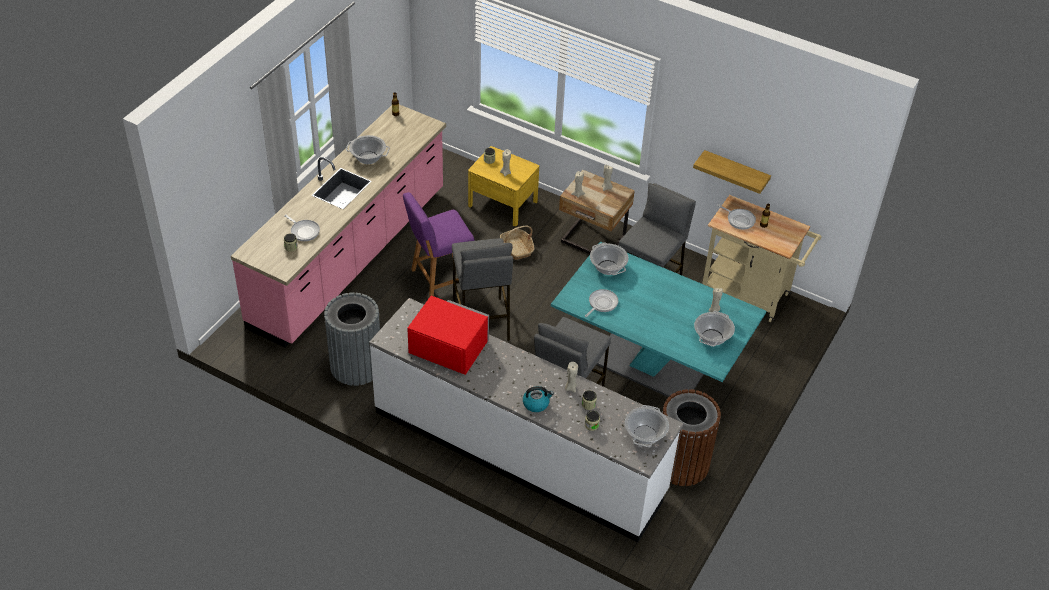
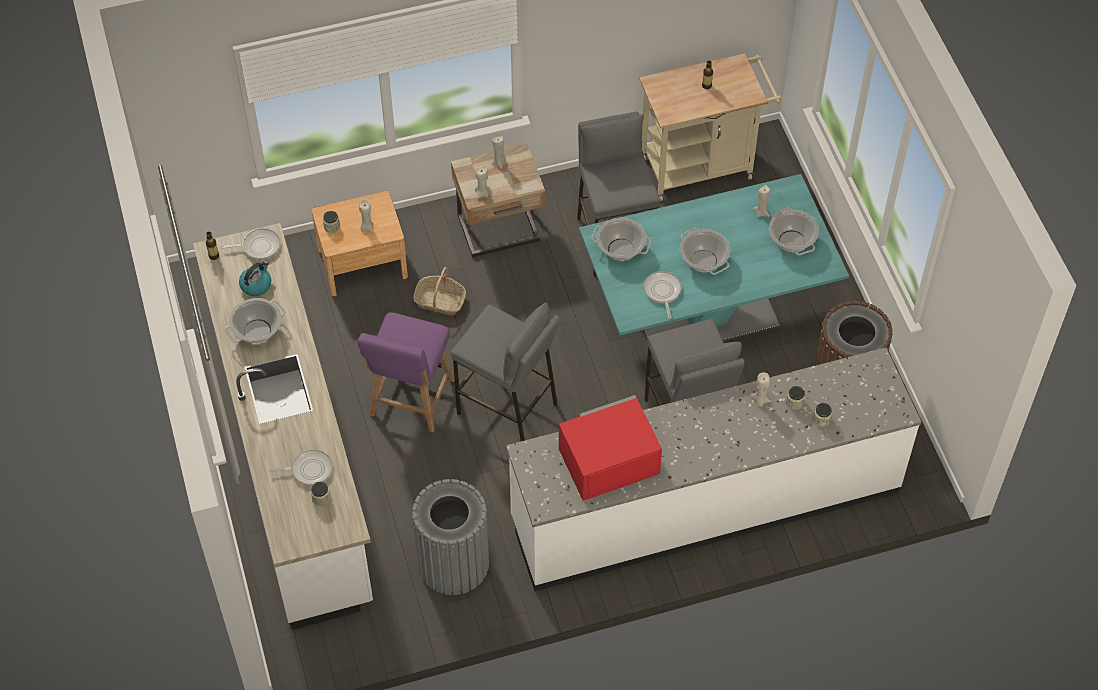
camera: 45 degrees left, 10 degrees up
(350, 258) = (292, 458): pink counter -> white counter
(502, 203) = (362, 263): yellow nightstand -> brown nightstand
(536, 403) = (753, 443): kettle -> kettle (256, 285)
(645, 435) = (872, 387): cooking pot -> cooking pot (704, 261)
(735, 172) = (640, 50): shelf -> none
(739, 219) = (680, 98): frying pan -> frying pan (258, 246)

